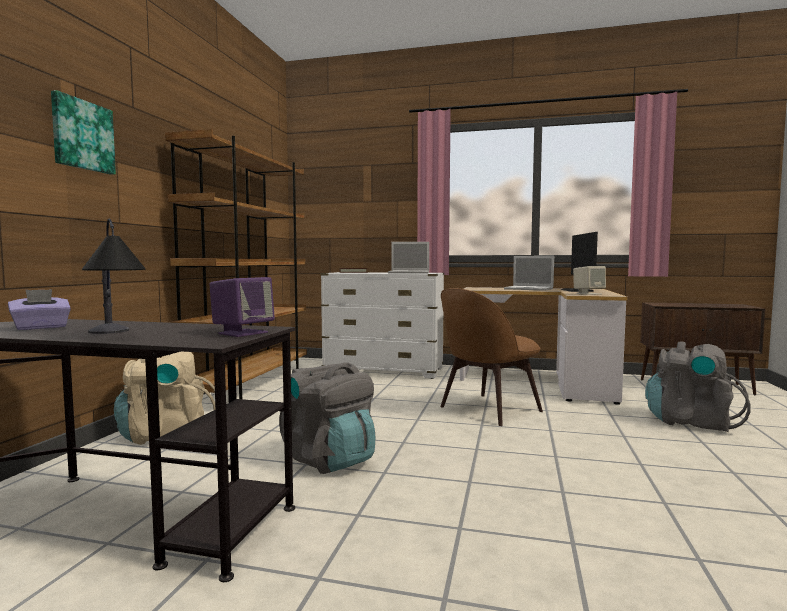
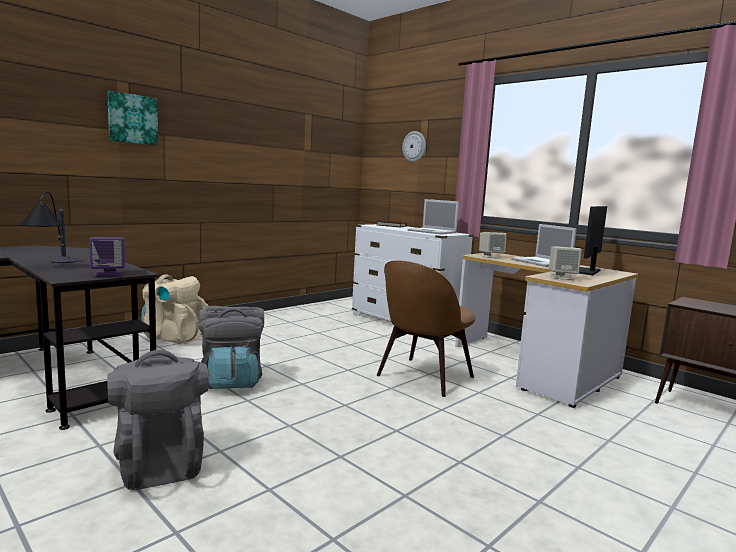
camera: 30 degrees right, 5 degrees up
(41, 327) = (50, 253): purple tissue box -> none
(251, 386) = (282, 315): brown bookcase -> none
(357, 191) = (414, 146): none -> wall clock
(484, 289) = (491, 257): none -> beige speaker
(487, 410) = (423, 377): brown chair -> brown chair turned 45 degrees counterclockwise
(691, 422) = (617, 447): grey backpack -> grey backpack (160, 463)

